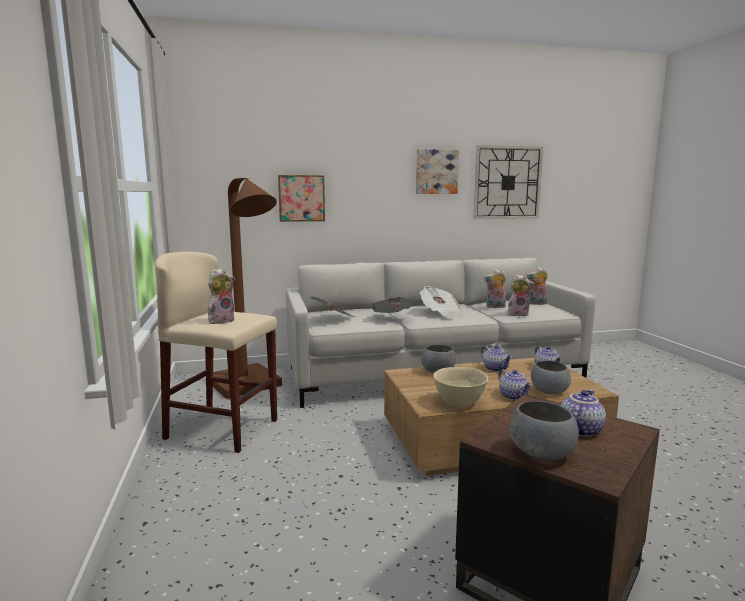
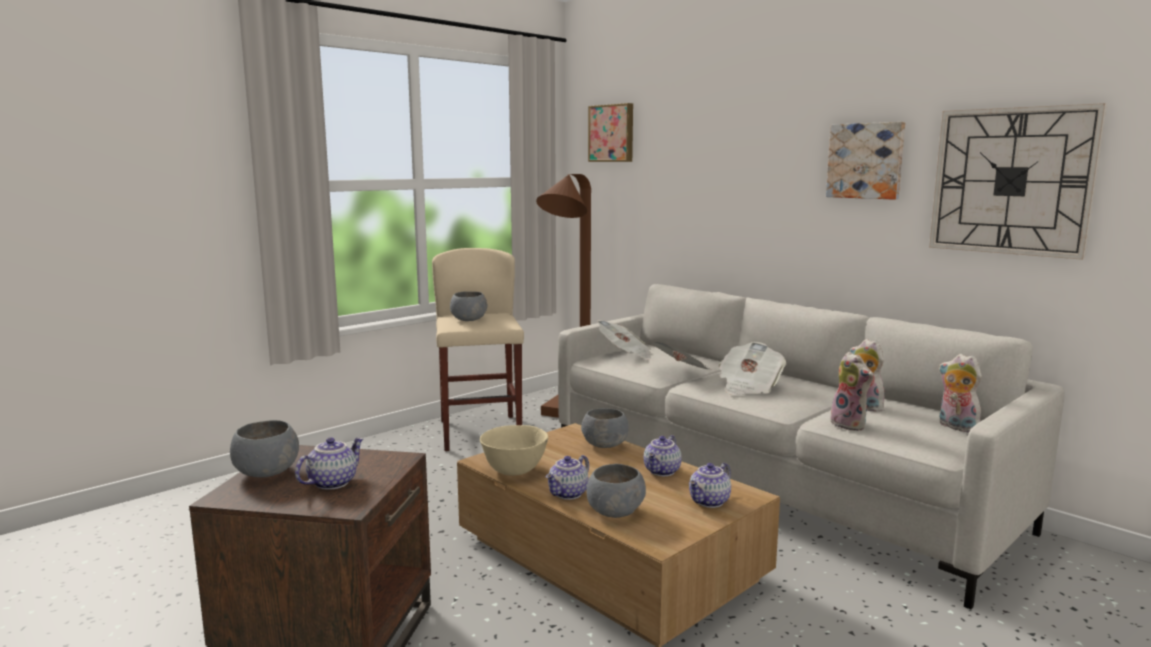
camera: 60 degrees right, 0 degrees up
(221, 320) = (468, 320): plush toy -> grey bowl
(301, 198) = (682, 197): picture -> picture (612, 133)
(579, 430) = (332, 482): teapot -> teapot turned 60 degrees counterclockwise

